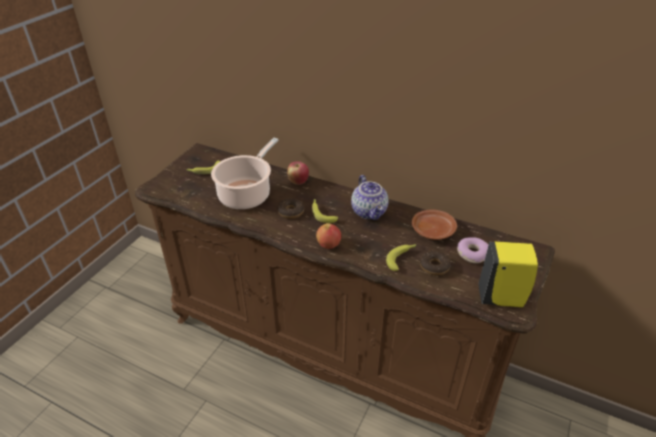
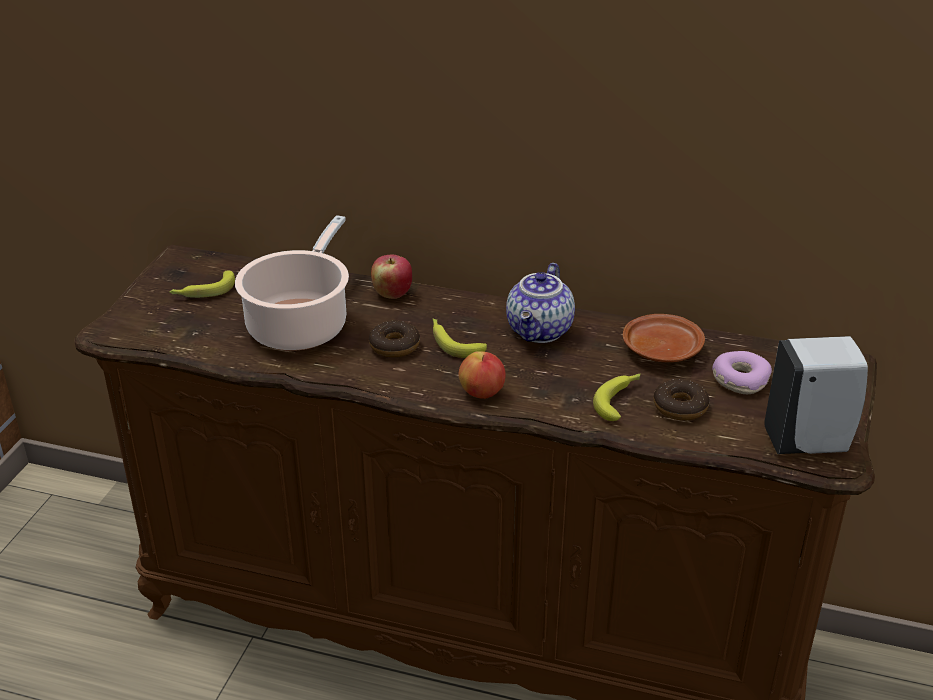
camera: 10 degrees left, 5 degrees down
(370, 212) = (541, 331): teapot -> teapot turned 45 degrees clockwise
(502, 298) = (809, 443): yellow soap dispenser -> white soap dispenser

